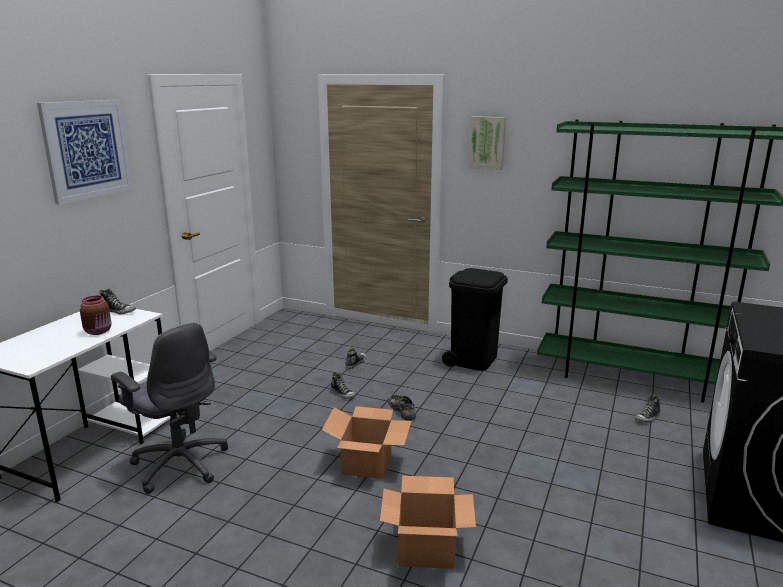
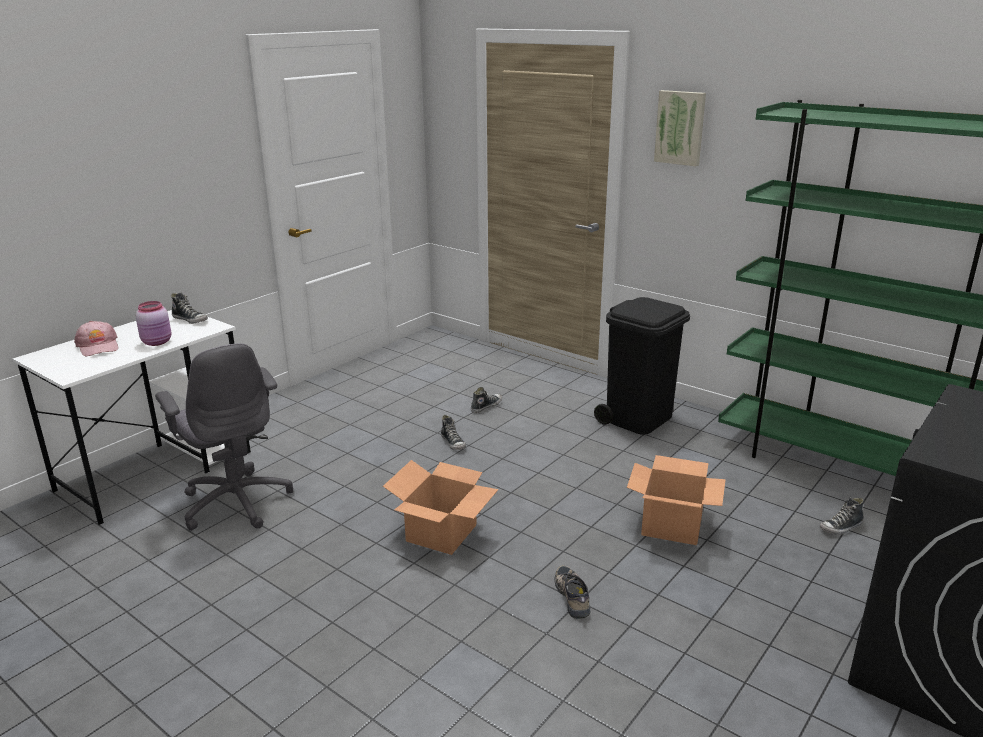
camera: 15 degrees right, 5 degrees up
(43, 340) = (98, 346): none -> pink cap
(87, 149) = (164, 128): picture -> none
(99, 331) = (158, 342): brown jar -> pink jar
(403, 410) = (516, 473): shoe -> shoe (574, 596)
(425, 549) = (461, 646): cardboard box -> cardboard box (670, 525)

